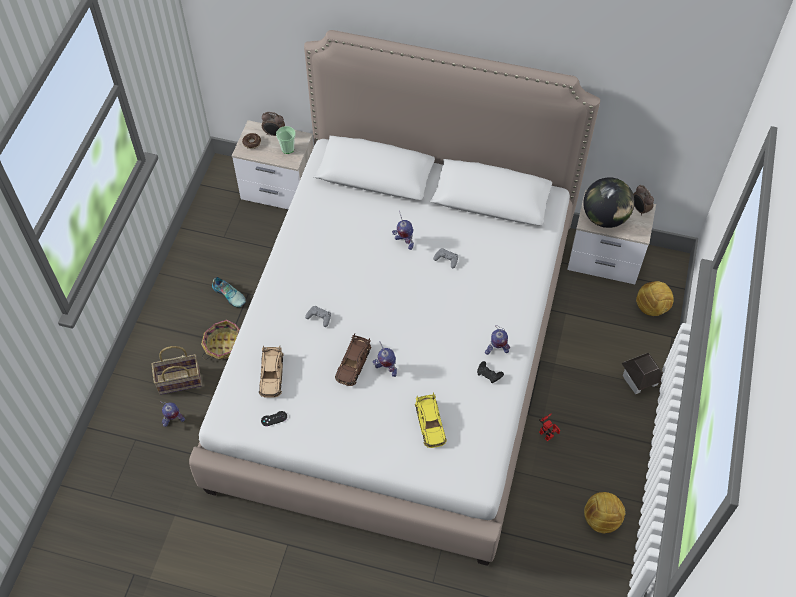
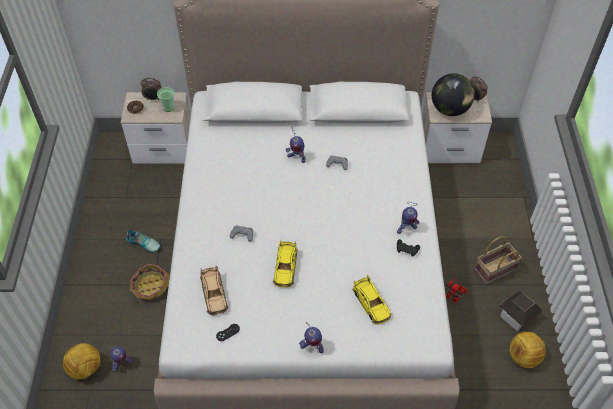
camera: 15 degrees left, 5 degrees down
(178, 382) = (117, 328): basket -> basket (494, 270)
(353, 363) = (285, 267): brown toy car -> yellow toy car
(386, 369) = (316, 266): toy robot -> toy robot (312, 347)
(640, 380) = (511, 236): toy house -> toy house (516, 317)
(651, 308) = (499, 178): football -> football (86, 368)

